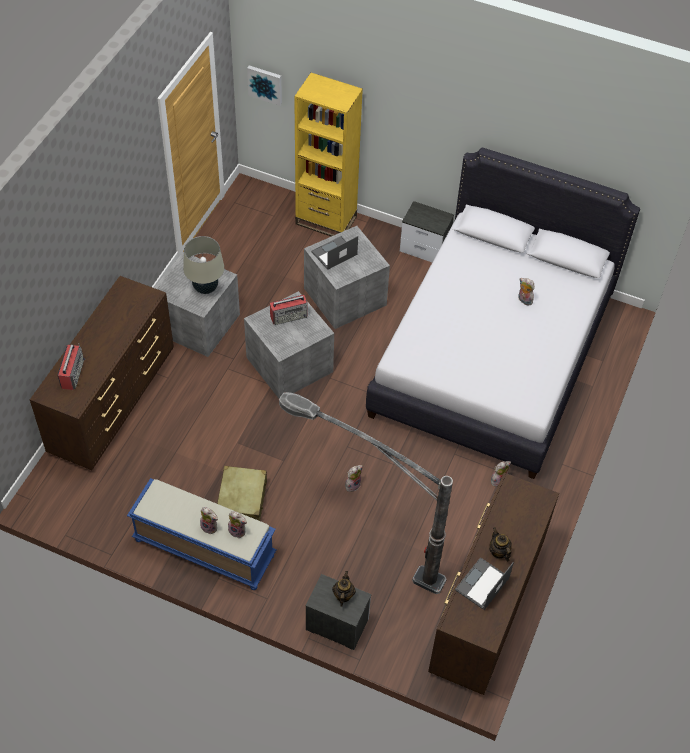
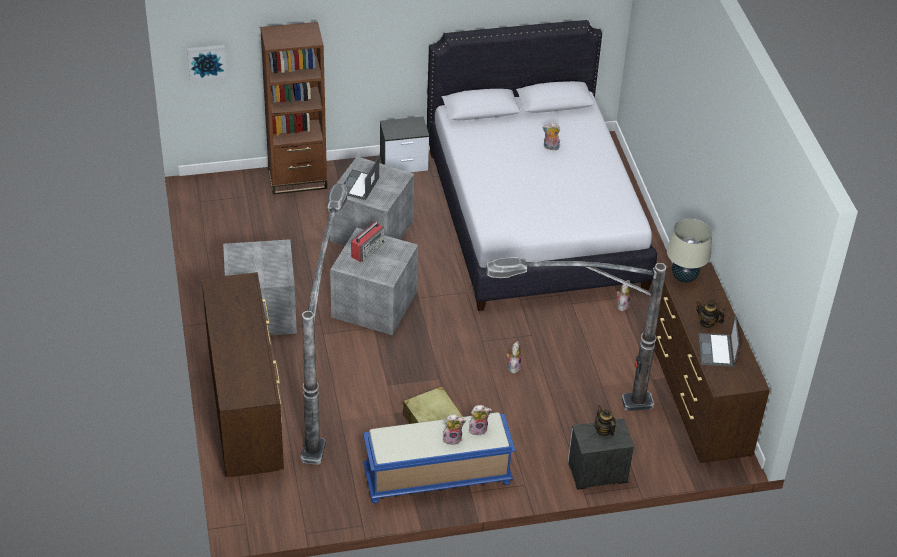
camera: 35 degrees left, 10 degrees down
(72, 373) = (238, 372): radio -> none
(183, 425) = (327, 395): none -> floor lamp
(205, 288) = (273, 262): beige table lamp -> beige table lamp (684, 277)
(326, 220) = (297, 179): yellow bookcase -> brown bookcase

